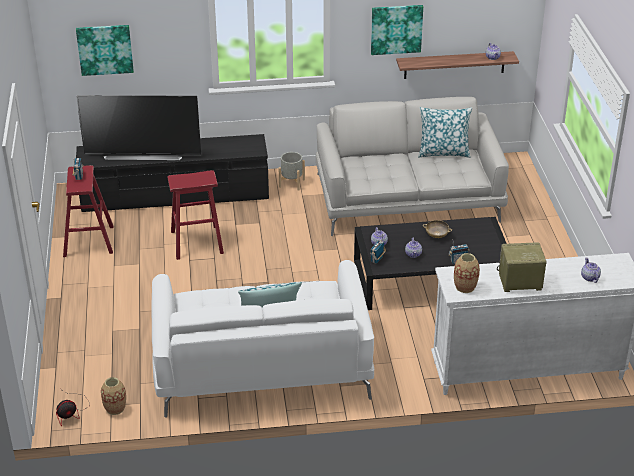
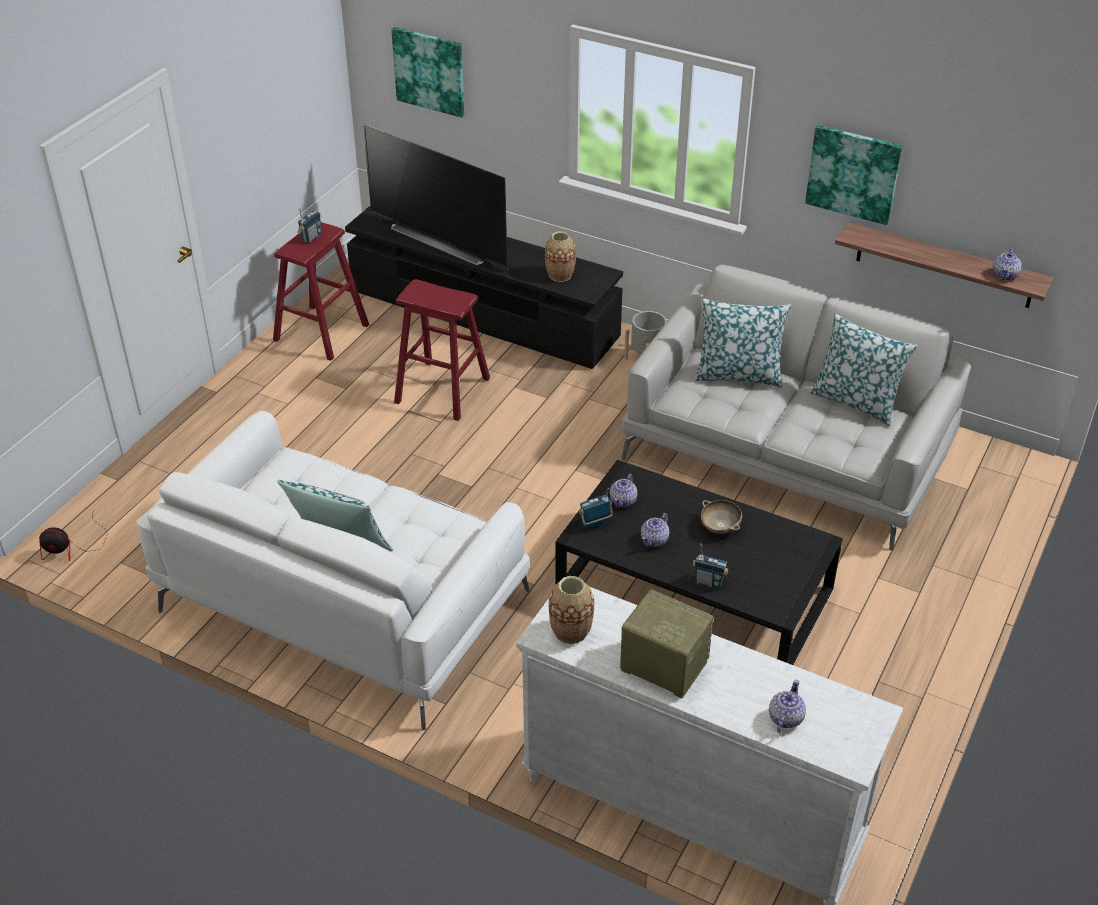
camera: 35 degrees right, 5 degrees up
(115, 408) = (120, 569): vase -> vase (560, 275)
(375, 162) = (738, 375): none -> pillow

